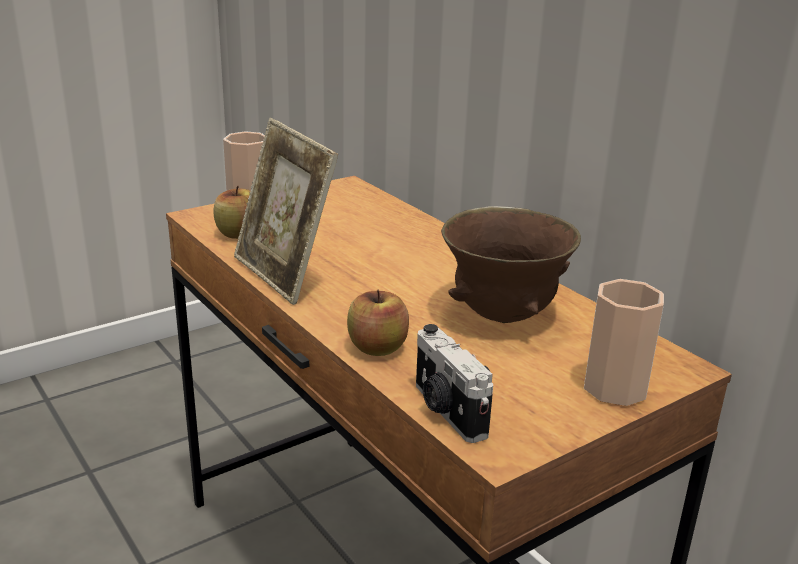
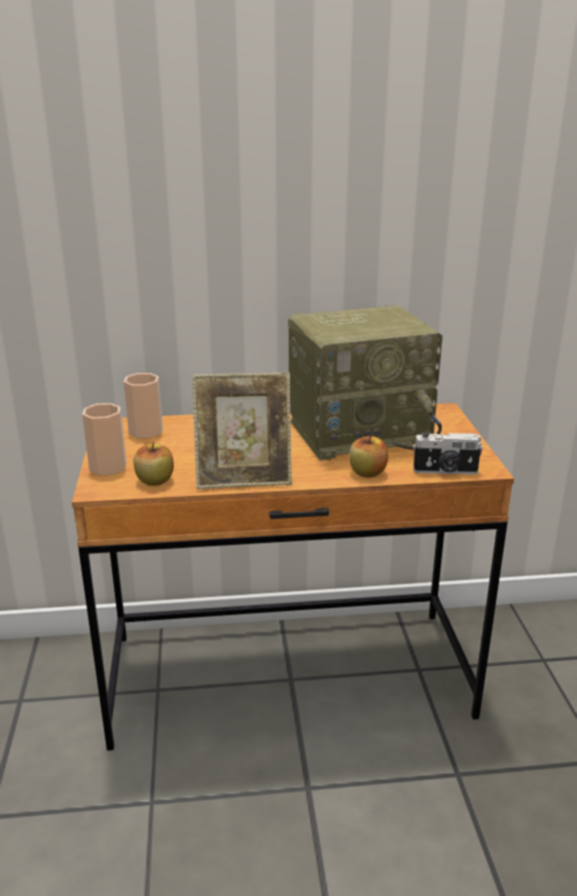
camera: 60 degrees left, 0 degrees up
(503, 315) = (360, 431): brown bowl -> radio
(615, 388) = (451, 429): cup -> cup (145, 431)

